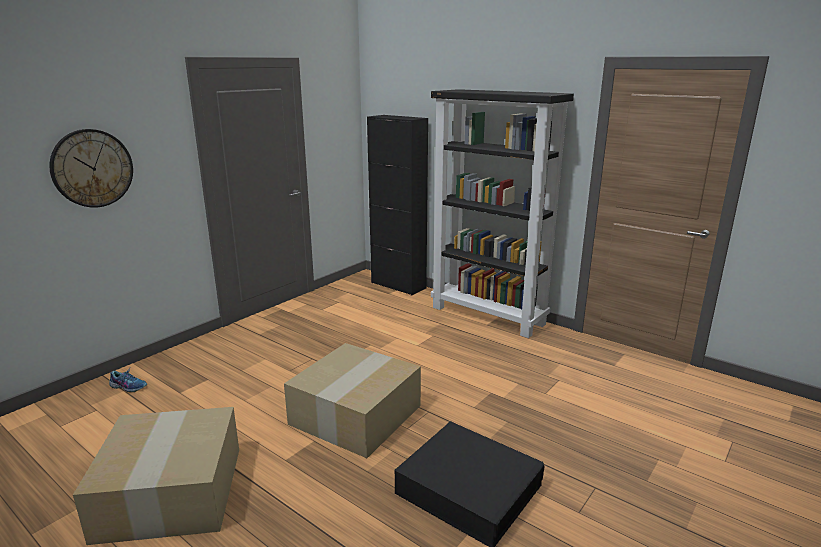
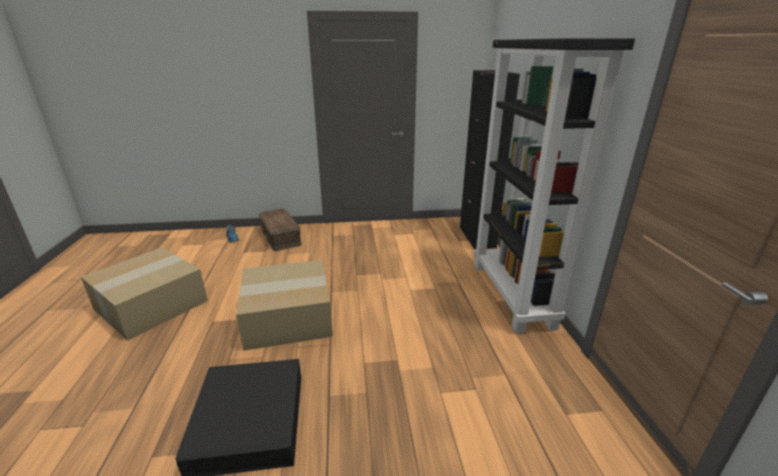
camera: 45 degrees right, 5 degrees up
(92, 168) = (232, 90): wall clock -> none
(197, 359) = (281, 237): none -> brown storage box

